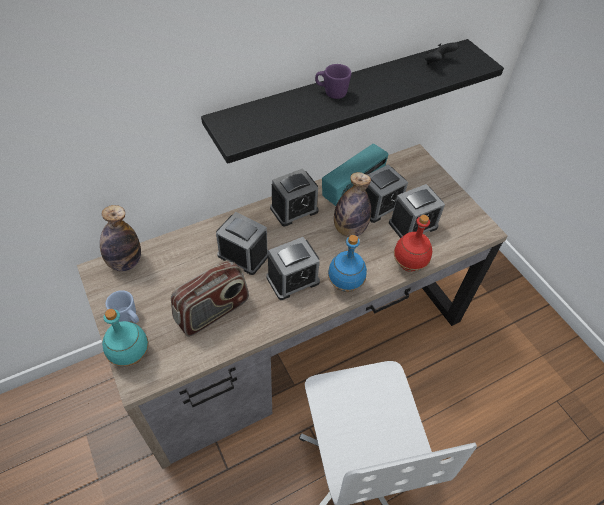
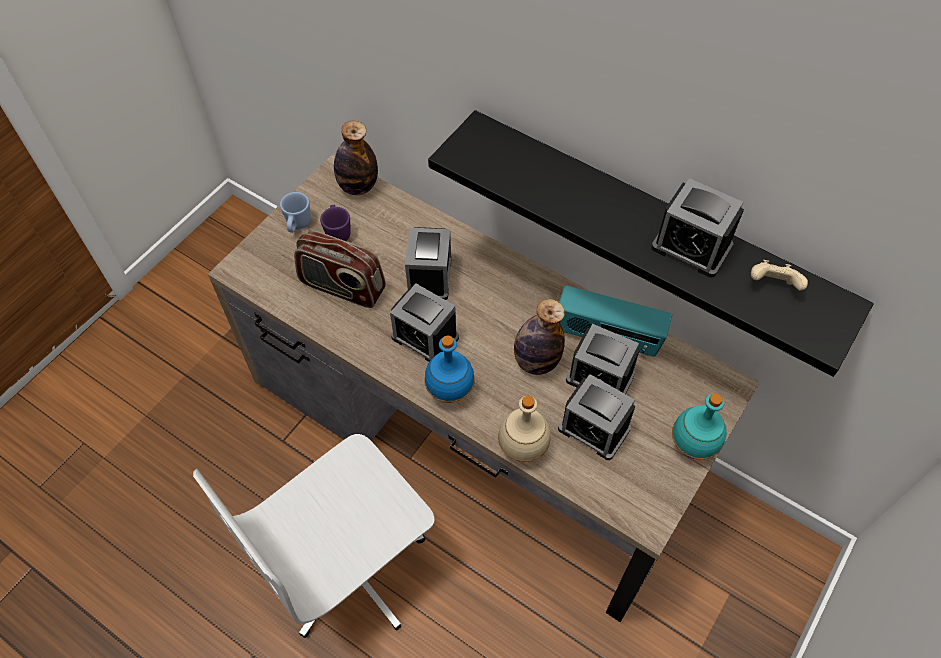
camera: 65 degrees right, 5 degrees up
(131, 356) = (259, 250): turquoise bottle -> turquoise bottle (692, 446)
(294, 209) = (528, 292): alarm clock -> alarm clock (691, 247)
(331, 93) = (606, 199): purple mug -> purple mug (338, 232)
(409, 265) = (523, 448): red bottle -> beige bottle
(437, 62) = (773, 285): black game controller -> beige game controller

